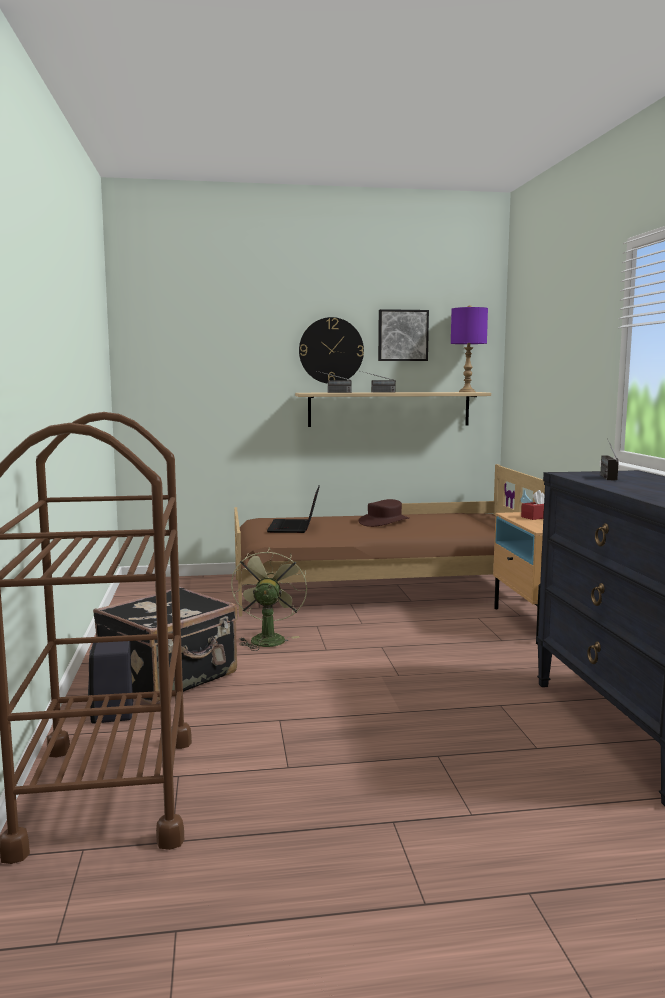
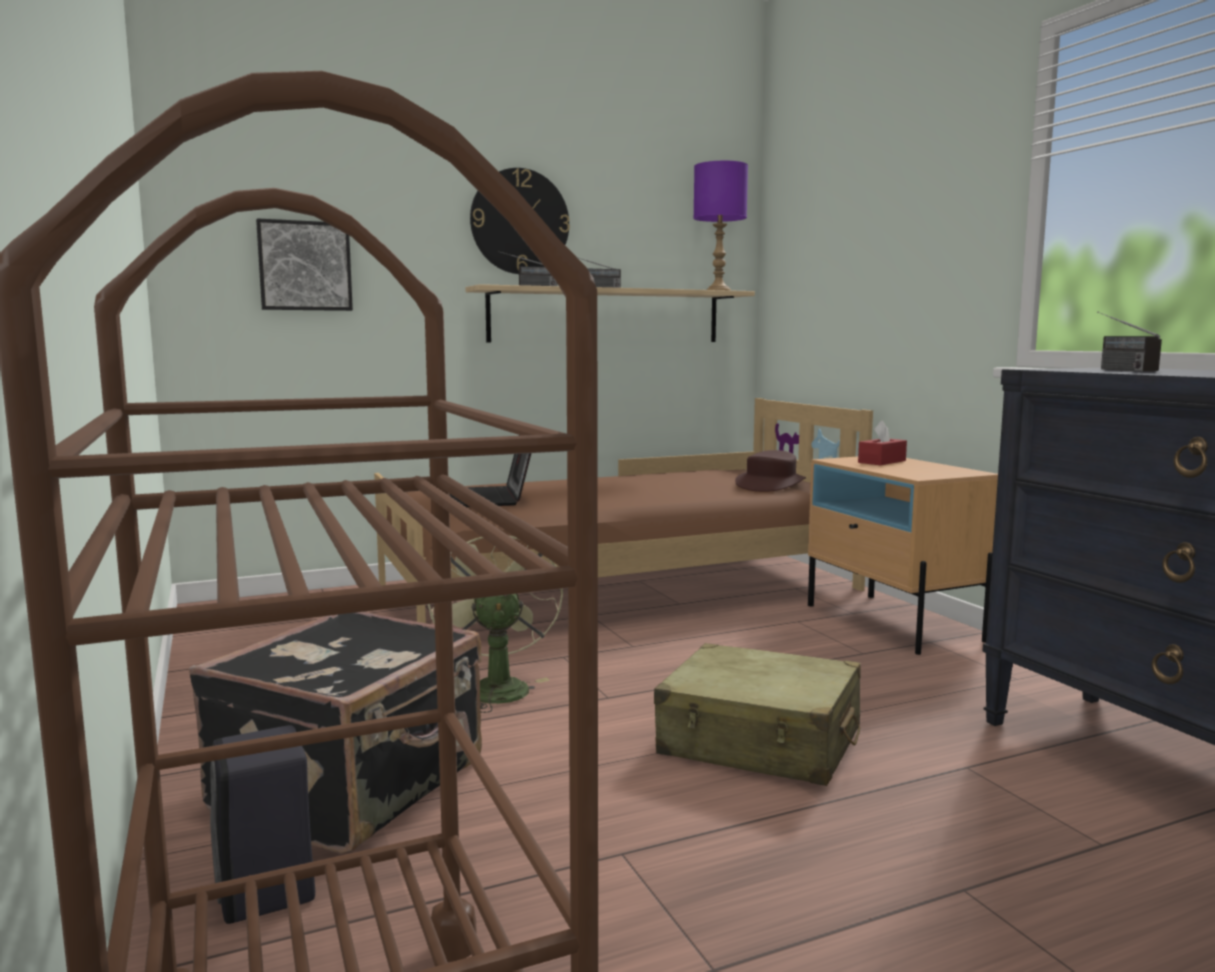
camera: 15 degrees left, 0 degrees up
(384, 522) = (622, 485): brown hat -> brown hat (771, 484)
(392, 680) = (760, 742): none -> beige suitcase
(402, 335) = (624, 203): picture -> picture (305, 266)

